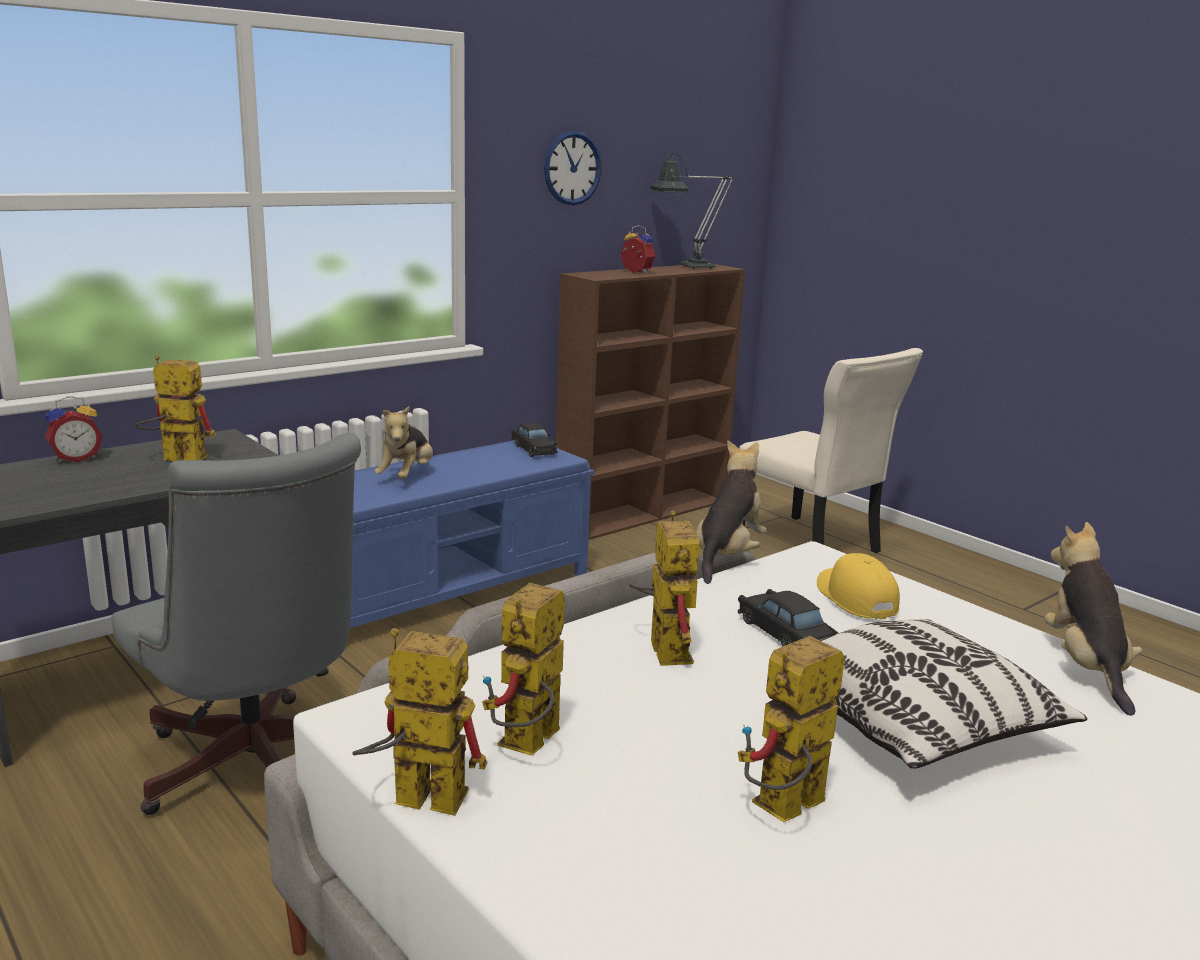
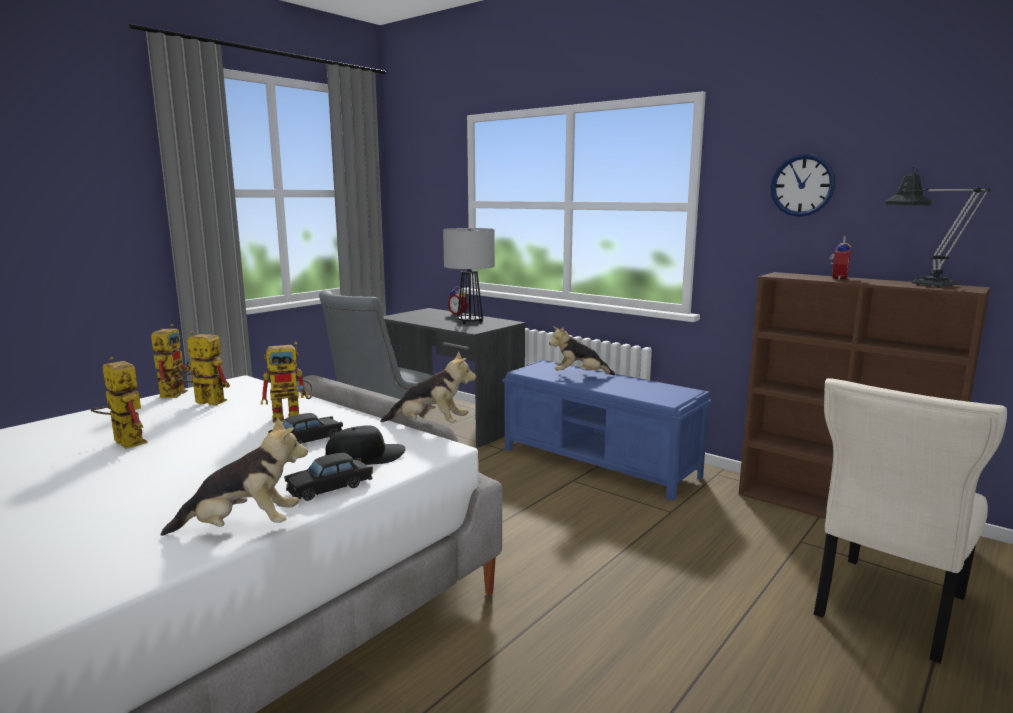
camera: 80 degrees right, 5 degrees down
(175, 459) = (469, 322): toy robot -> table lamp
(533, 449) = (675, 393): black toy car -> black toy car (330, 487)
(855, 598) = (365, 458): yellow cap -> black cap
(916, 724) = (185, 469): pillow -> none

